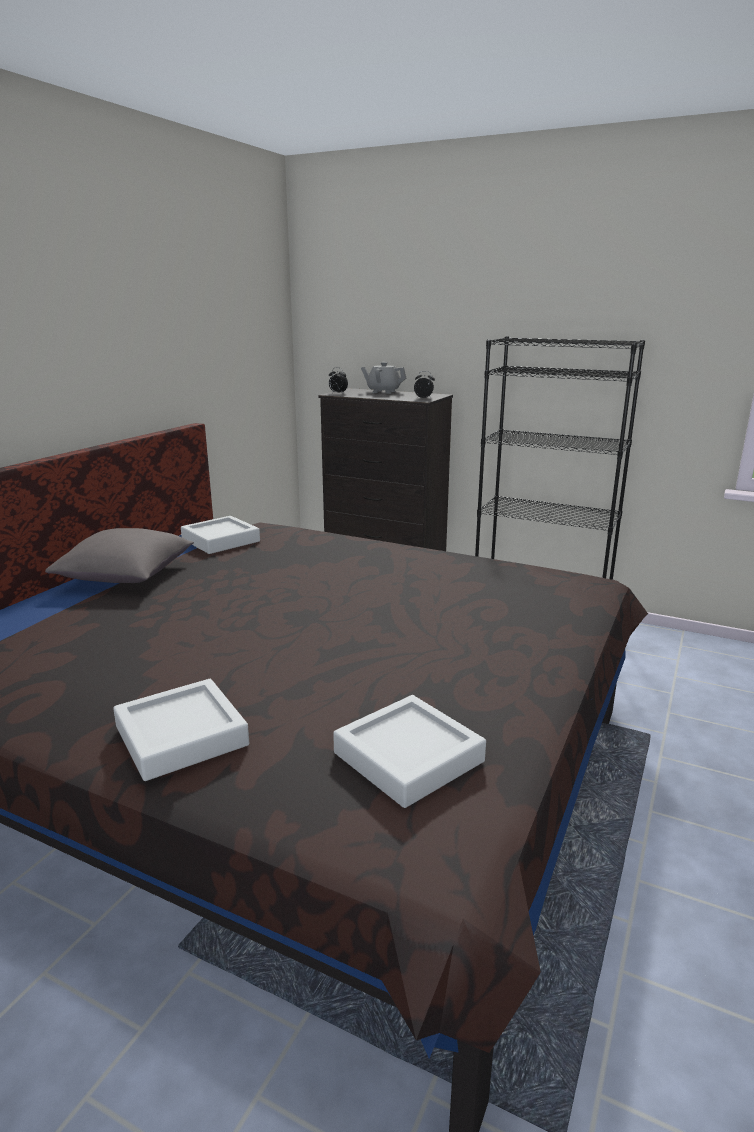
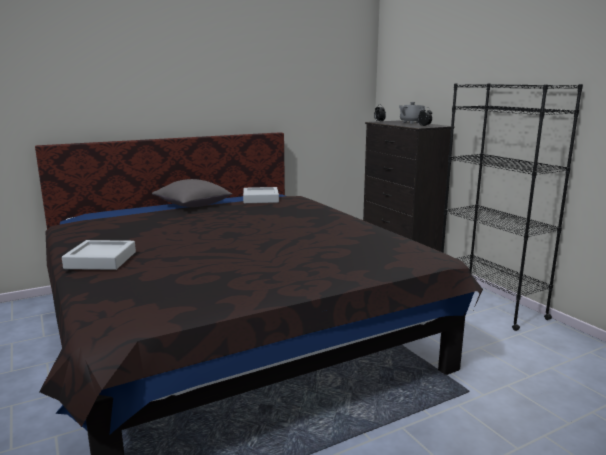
camera: 35 degrees right, 5 degrees down
(408, 757) = (163, 292): grey tray -> none

